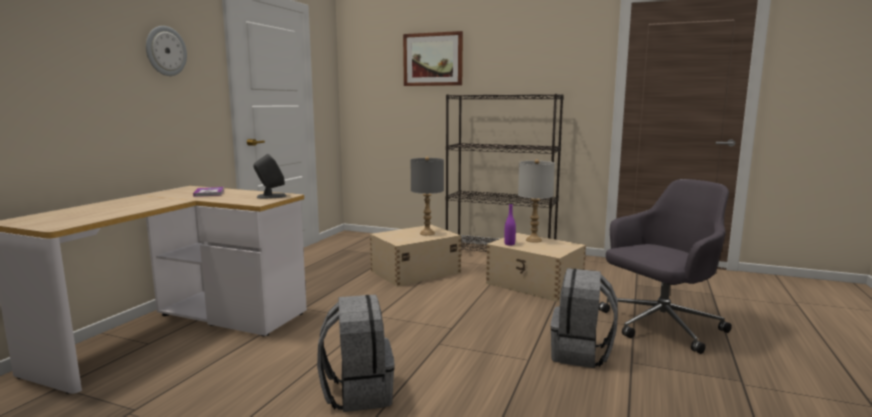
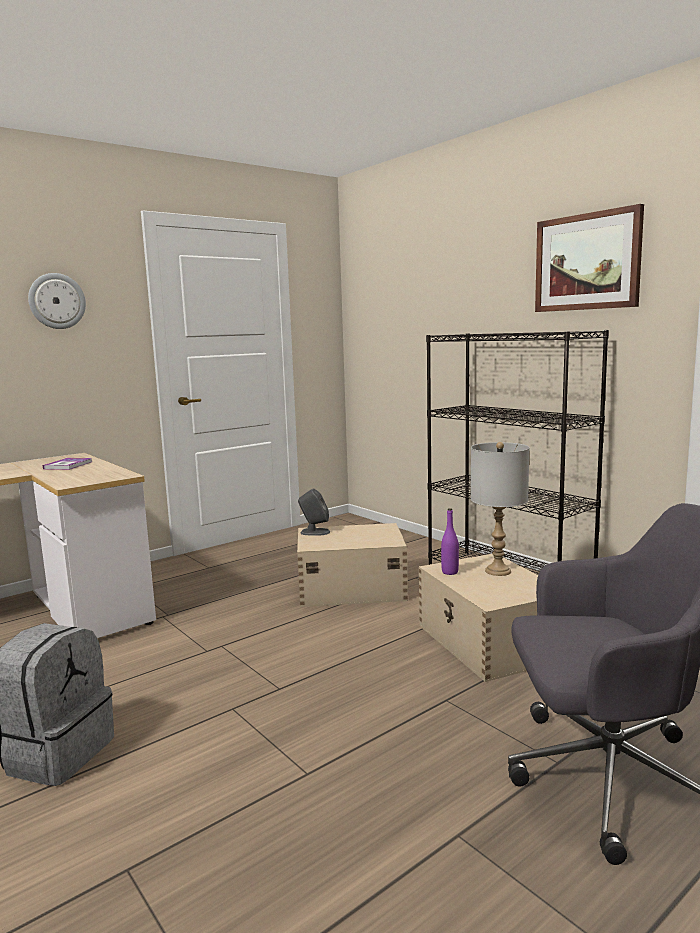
camera: 30 degrees right, 0 degrees up
(271, 196) = (104, 476): grey speaker -> grey speaker (314, 532)
(427, 233) = (366, 537): grey table lamp -> none
(433, 59) = (439, 282): picture -> picture (587, 262)
(581, 354) = (396, 789): grey backpack -> none

